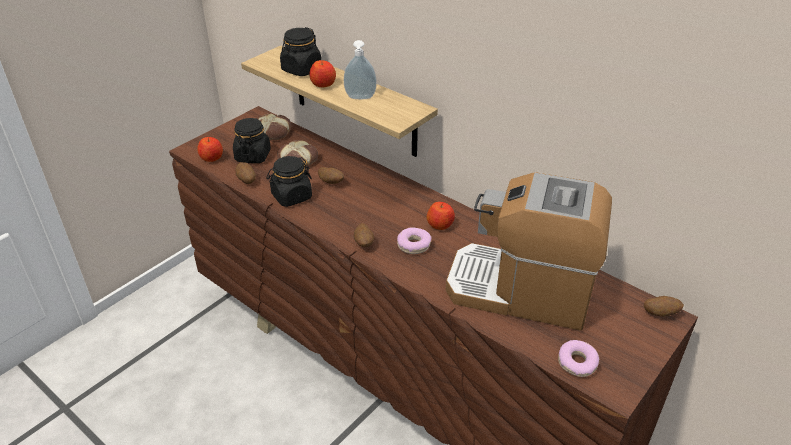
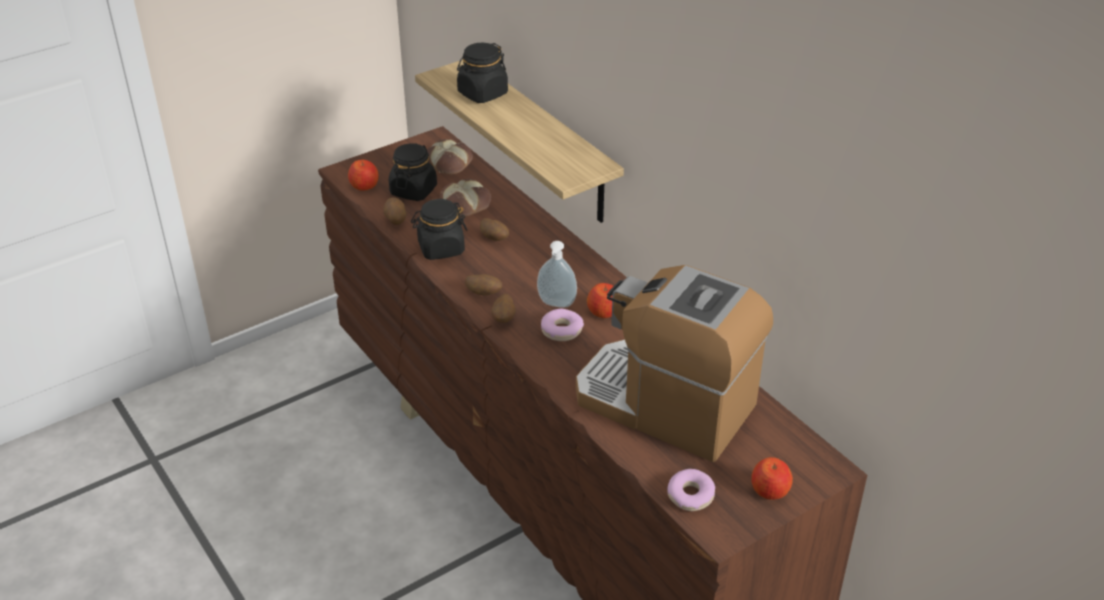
camera: 15 degrees right, 0 degrees up
(323, 84) = (500, 117): apple -> apple (770, 491)
(360, 98) = (536, 141): soap dispenser -> soap dispenser (556, 305)
(660, 313) = (821, 462): potato -> potato (484, 294)

